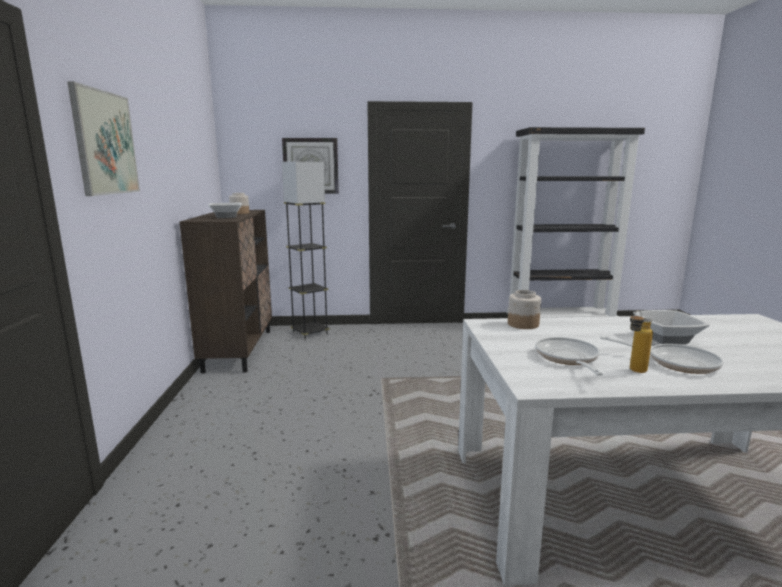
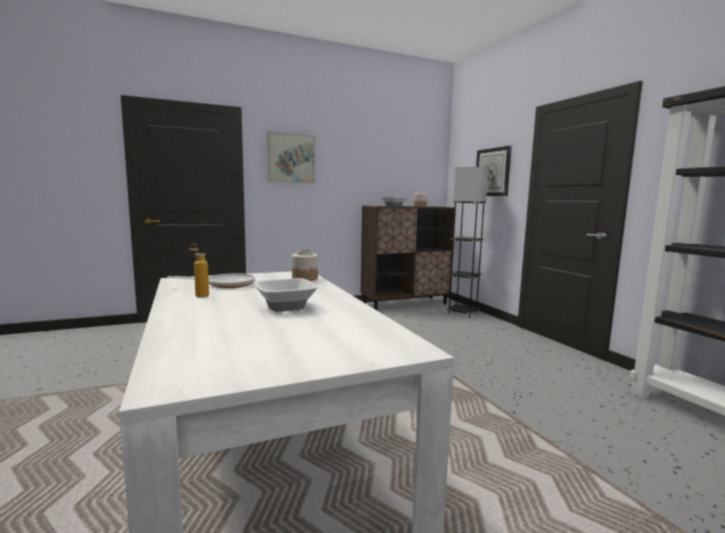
camera: 70 degrees right, 5 degrees down
(675, 362) = (219, 304): frying pan -> none

